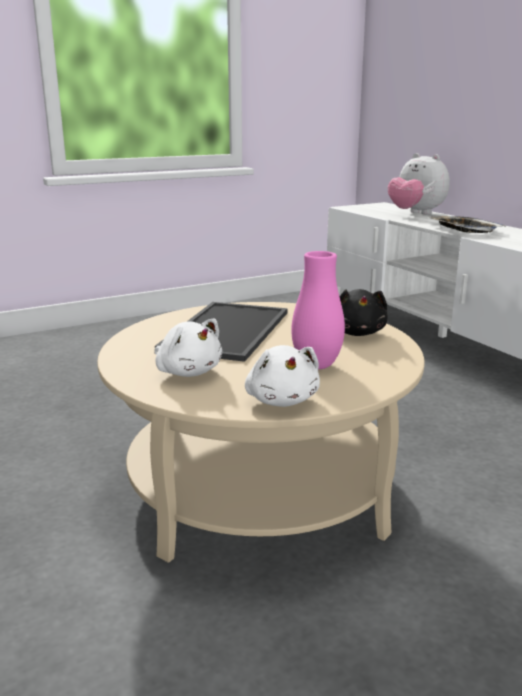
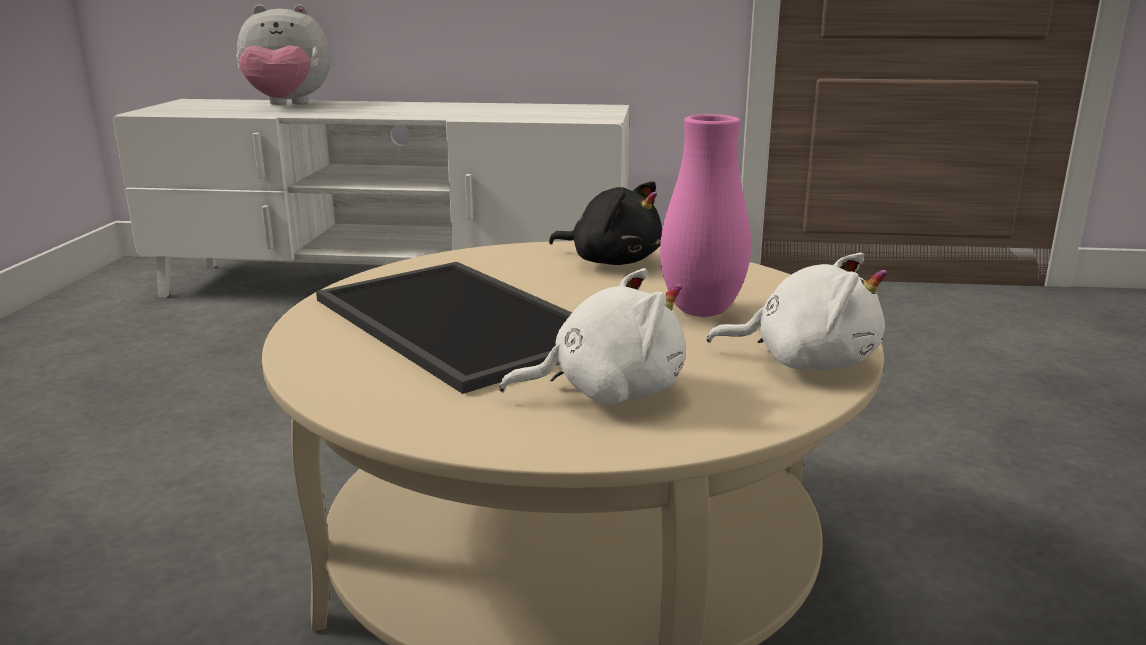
camera: 55 degrees left, 0 degrees up
(464, 229) = (419, 112): tray -> none

